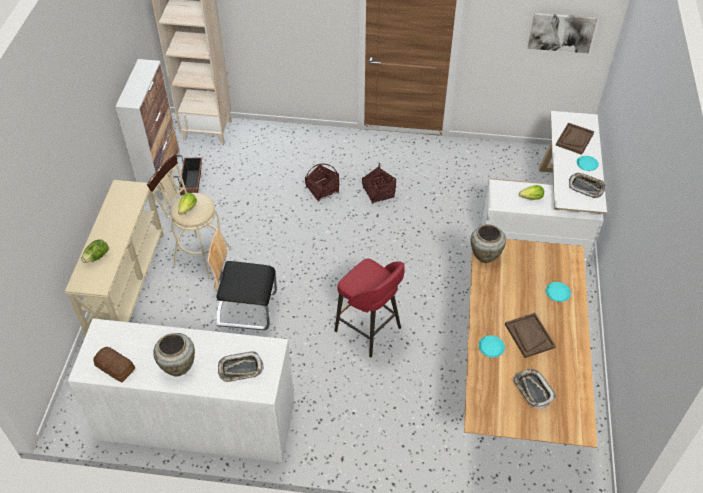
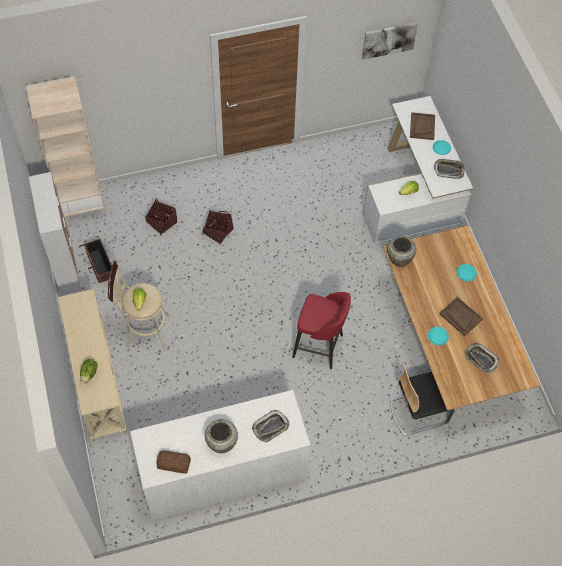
camera: 25 degrees left, 10 degrees up
(247, 309) = (211, 364): chair -> chair (418, 411)
(378, 193) = (267, 218): basket -> basket (161, 223)

